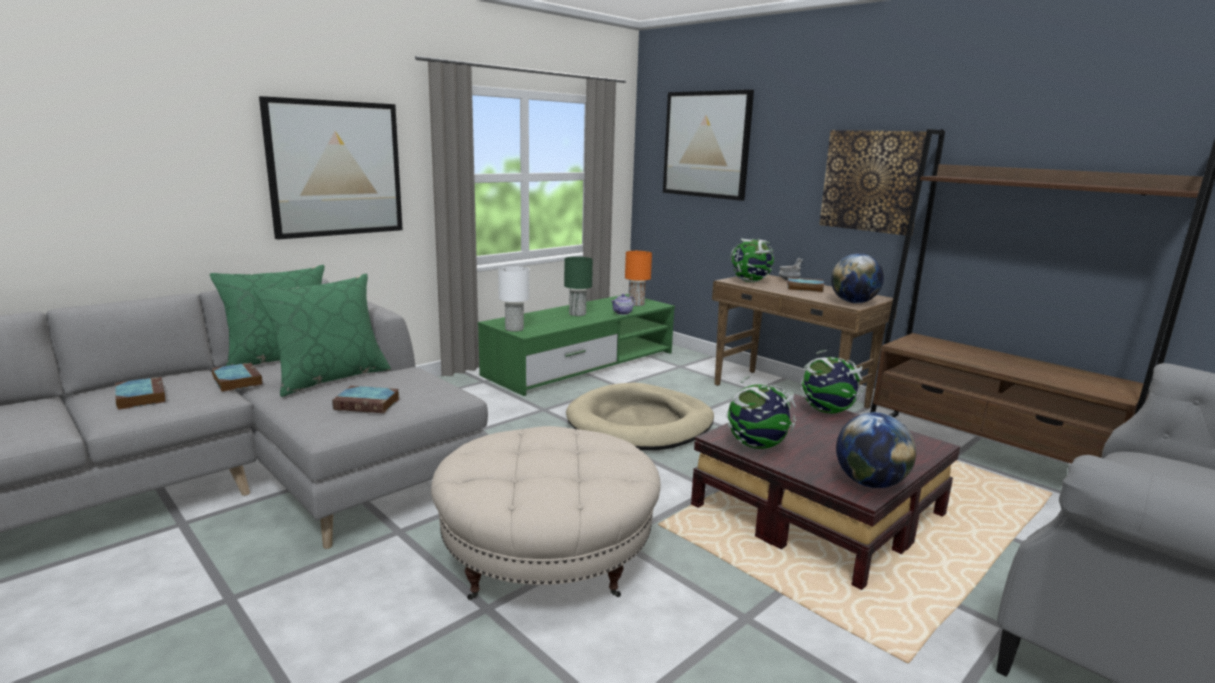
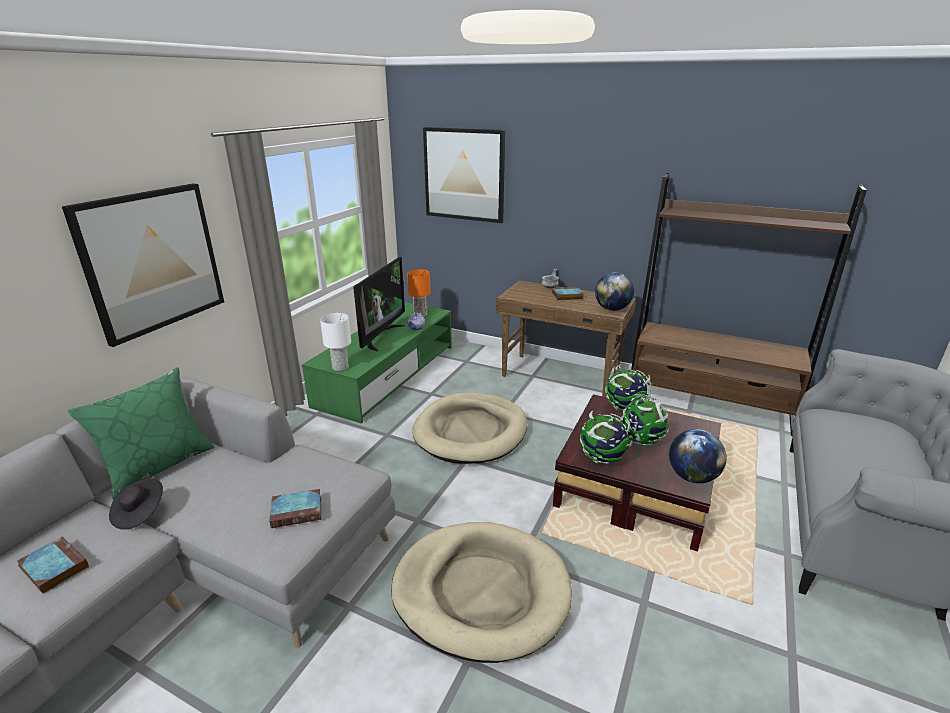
camera: 20 degrees left, 10 degrees up
(236, 381) = (139, 513): book -> black hat
(330, 378) = (233, 484): green pillow -> none
(547, 556) = (481, 592): beige ottoman -> beige dog bed
(577, 314) = (380, 336): green table lamp -> television
(750, 282) = (524, 295): globe -> globe (640, 440)
(871, 181) = (611, 209): picture -> none

